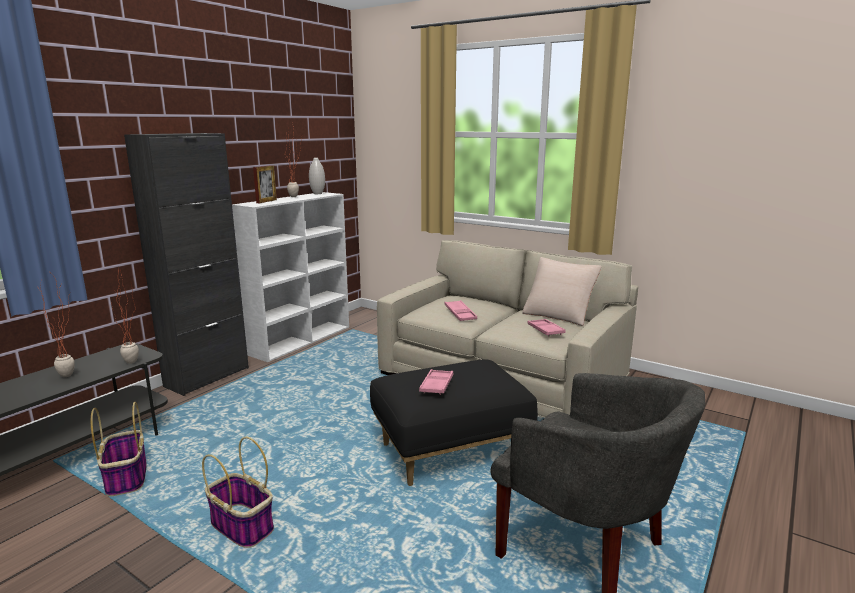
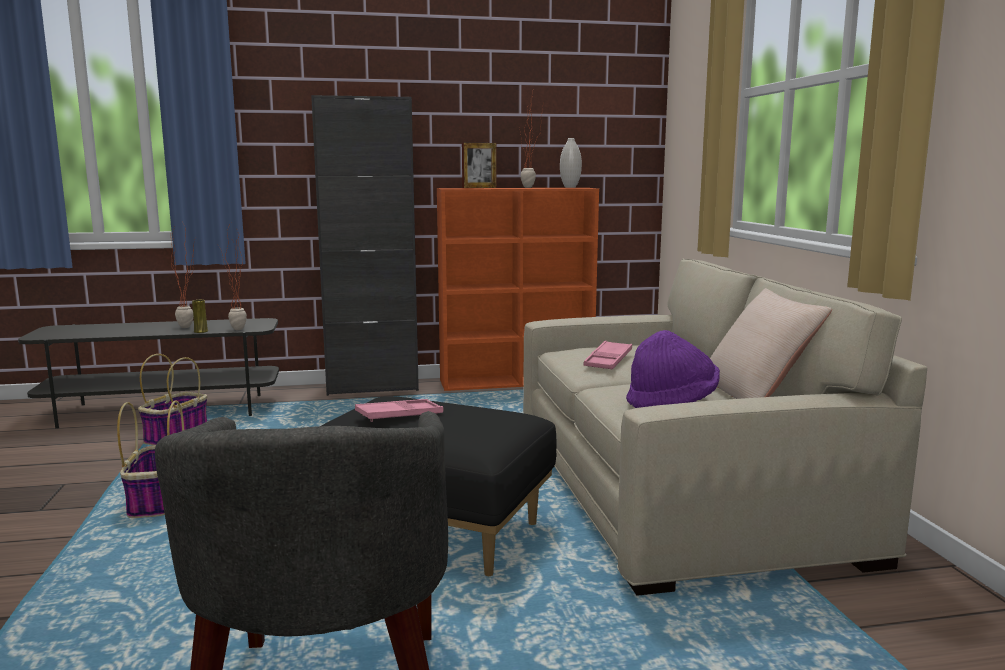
camera: 45 degrees right, 5 degrees down
(99, 375) = (201, 331): none -> yellow vase
(302, 339) = (518, 381): white bookcase -> orange bookcase
(545, 330) = (672, 402): pink tray -> purple hat

